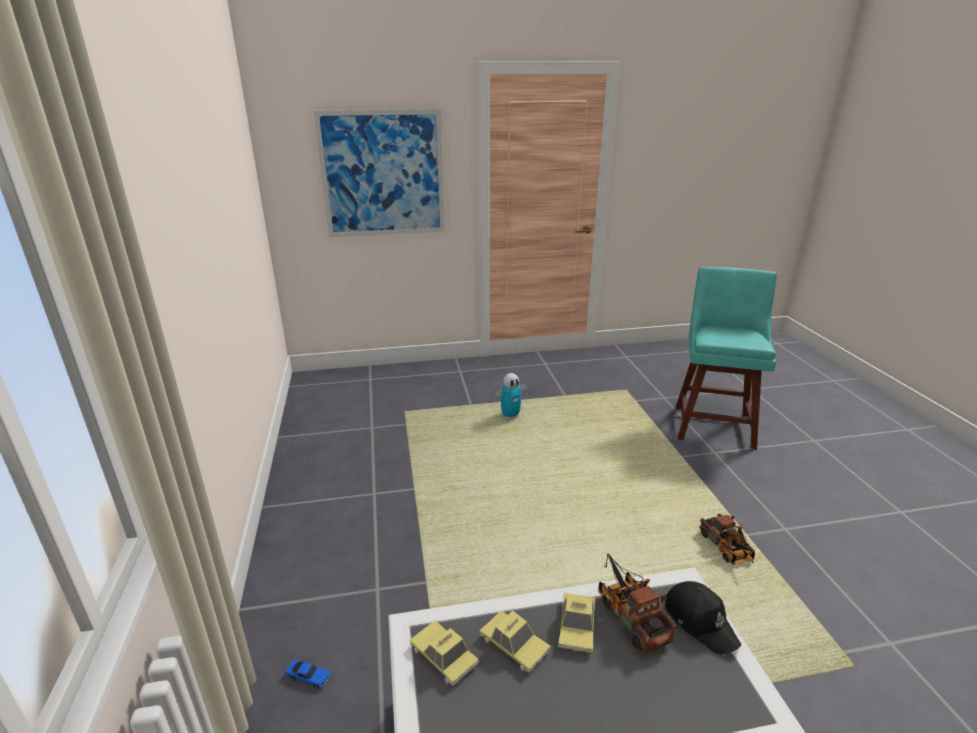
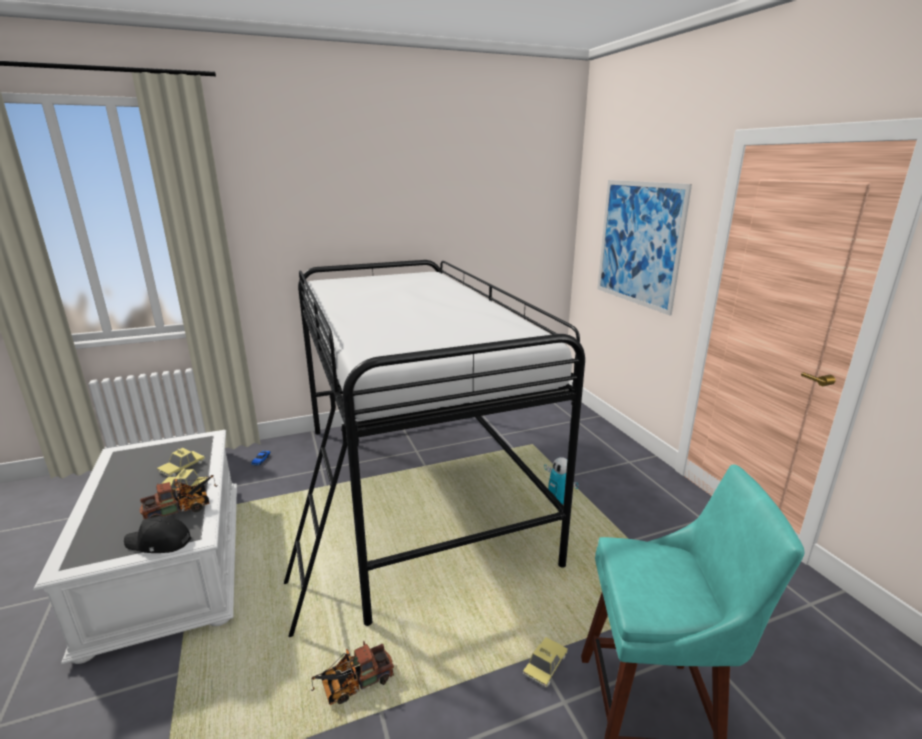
camera: 80 degrees right, 5 degrees down
(444, 656) = (186, 447): toy car -> toy car (545, 665)
(460, 501) = (413, 489): none -> black bed
(700, 621) = (159, 542): black cap -> black cap turned 45 degrees clockwise

